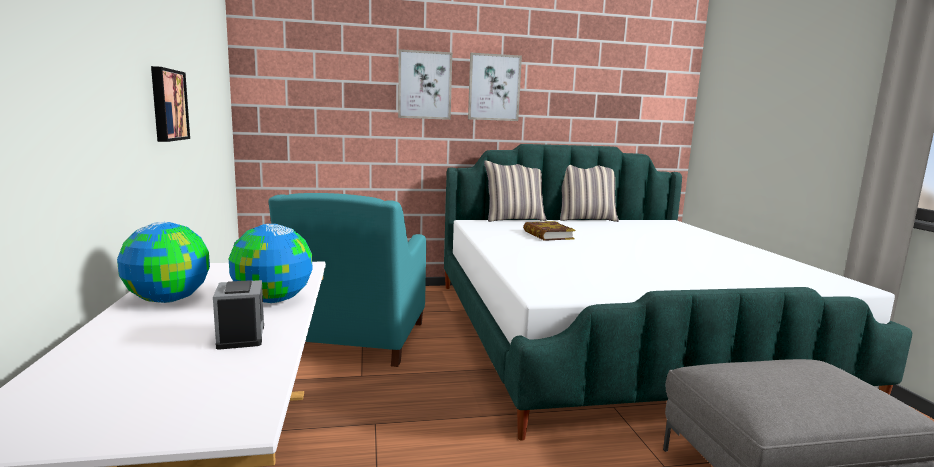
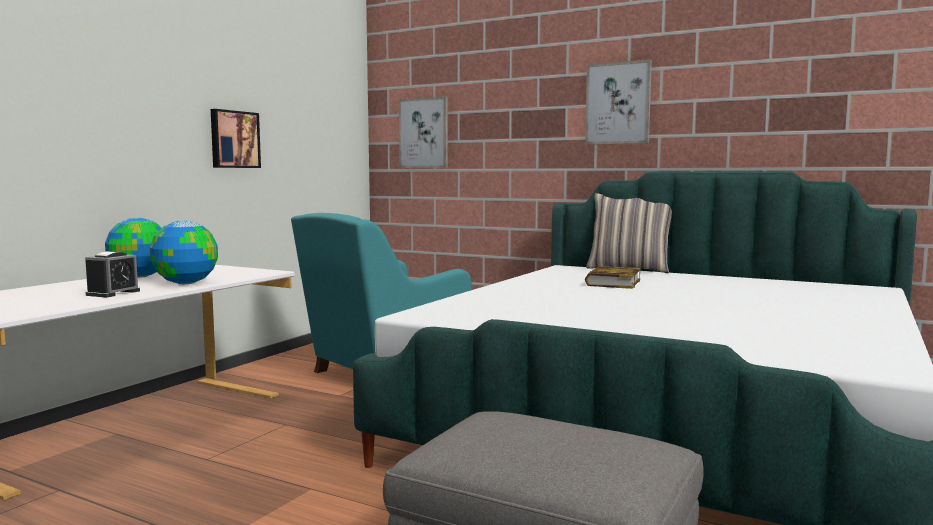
camera: 40 degrees right, 5 degrees down
(424, 85) = (537, 108): picture -> picture (424, 133)
(586, 219) = (735, 276): pillow -> none

